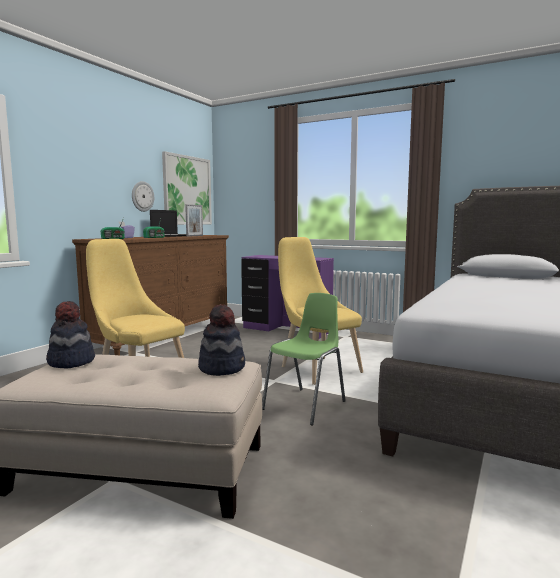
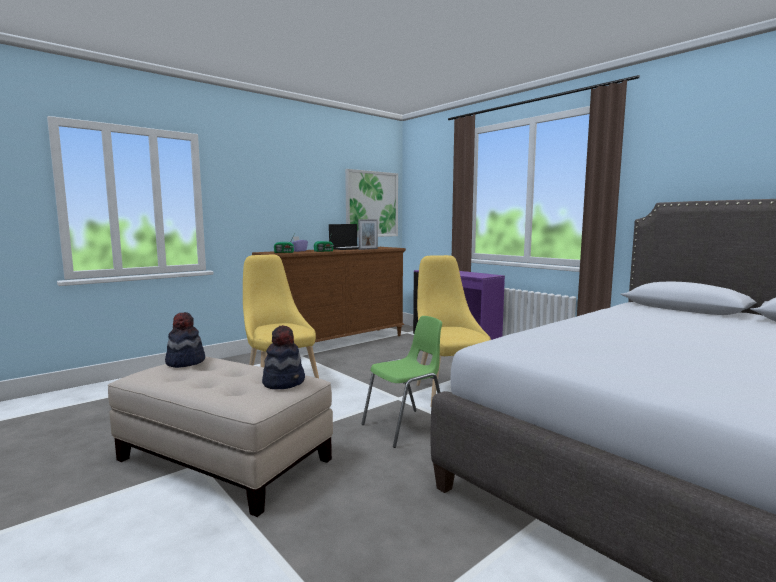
camera: 20 degrees right, 0 degrees up
(142, 196) = (323, 212): wall clock -> none

